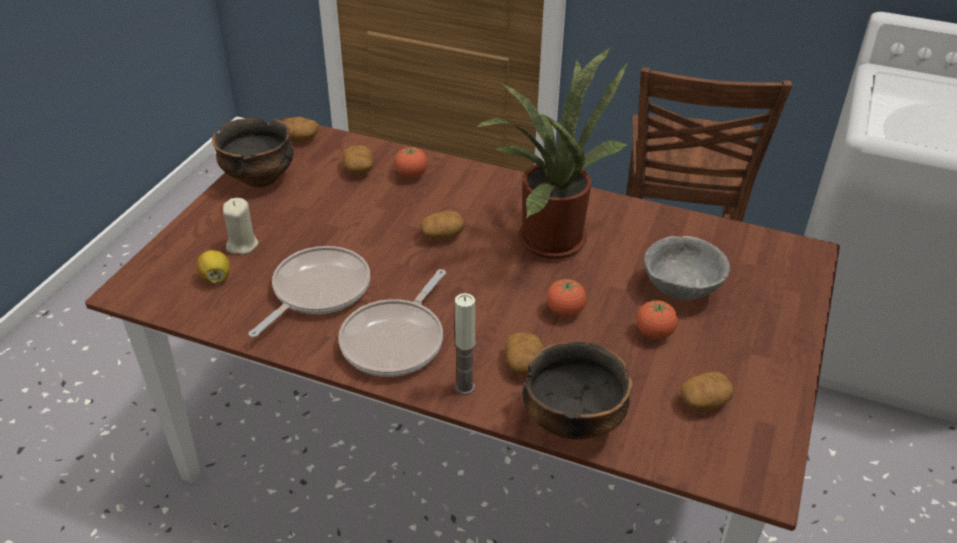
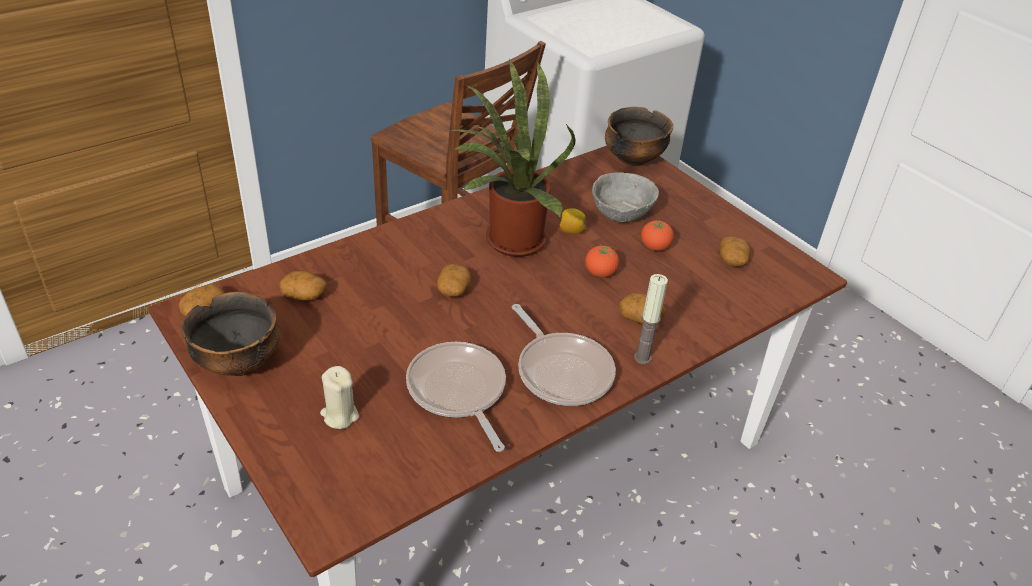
camera: 60 degrees left, 0 degrees up
(216, 278) = (374, 452): lemon -> lemon (571, 231)
(411, 175) = (350, 270): tomato -> none
(573, 421) = (712, 323): bowl -> bowl (633, 159)

